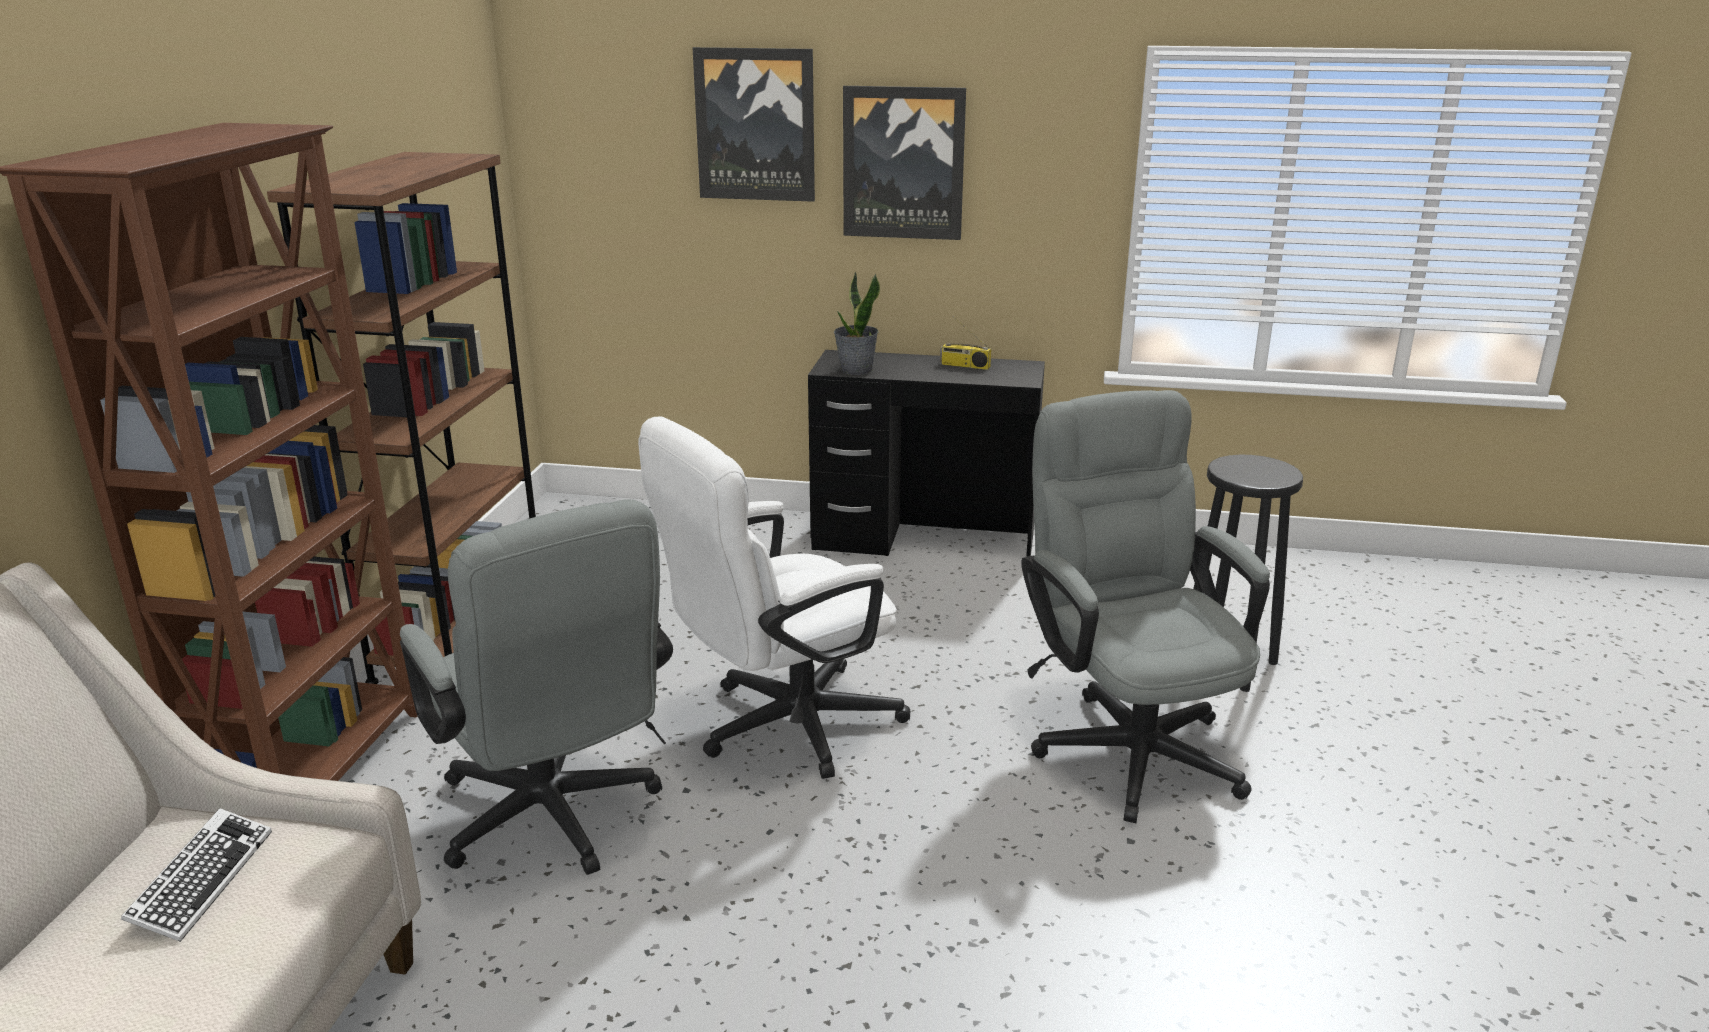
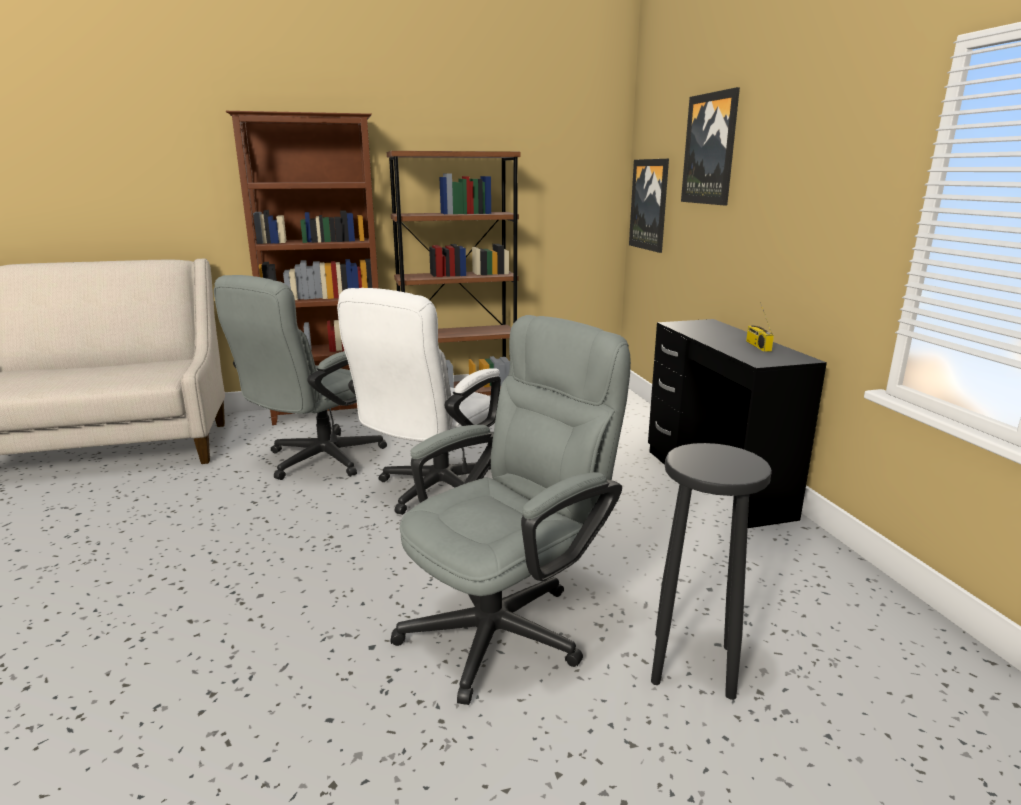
camera: 65 degrees right, 5 degrees down
(202, 881) = (142, 372): keyboard -> none
(782, 727) = (432, 492): white office chair -> white office chair turned 90 degrees counterclockwise
(856, 370) = (687, 328): potted plant -> none
(903, 163) = (773, 175): picture -> picture (649, 204)

